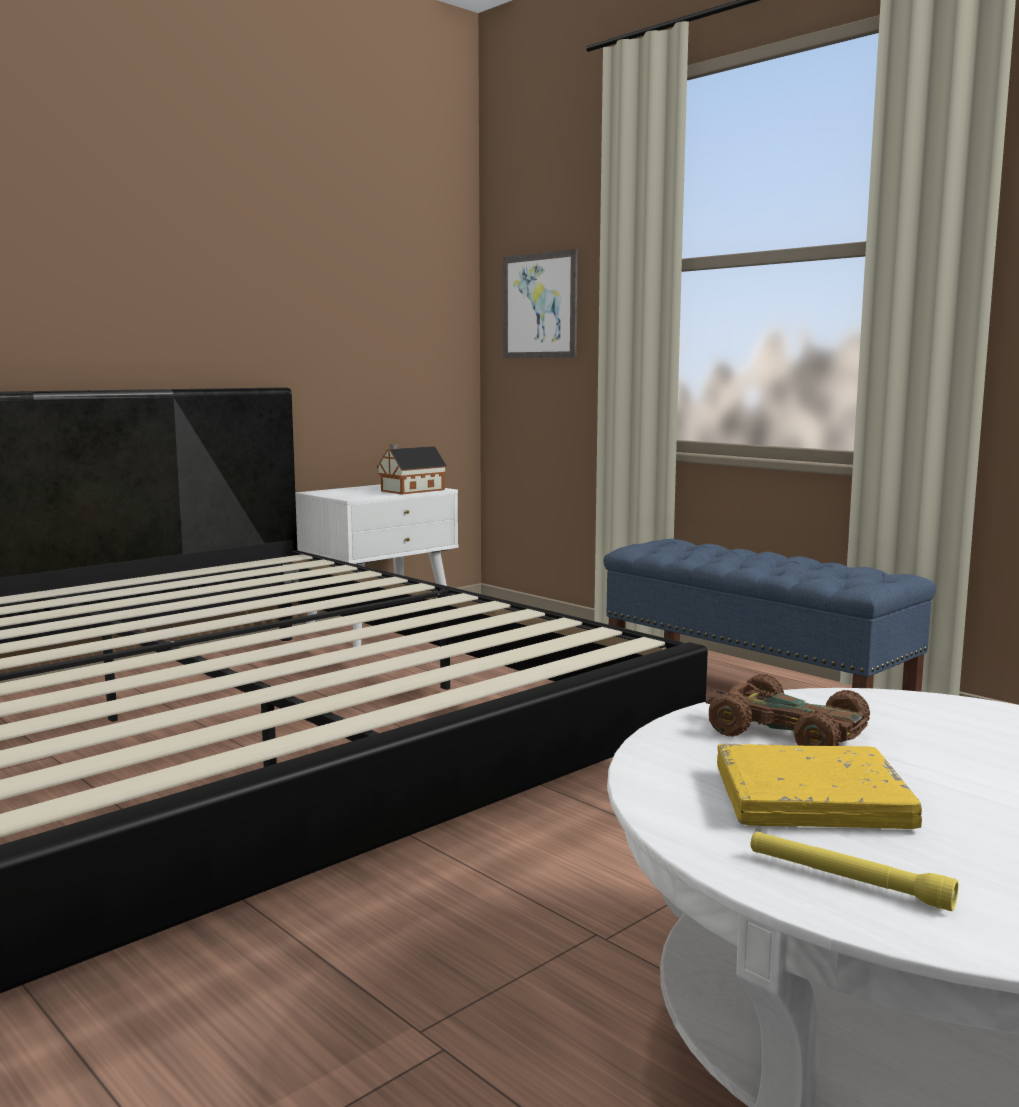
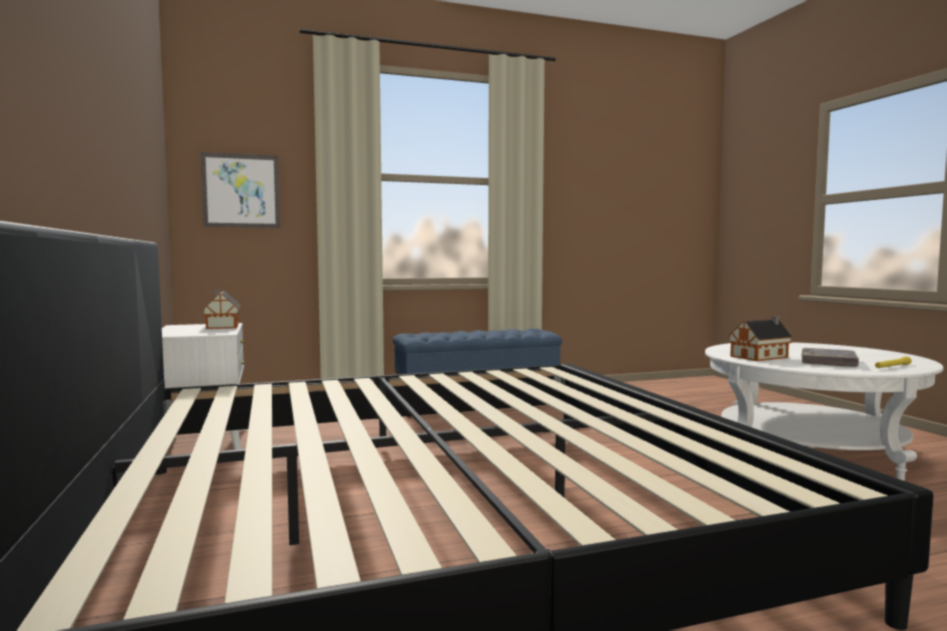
camera: 65 degrees left, 5 degrees down
(784, 733) = (761, 357): brown toy car -> toy house
(811, 799) = (828, 362): yellow book -> grey book

